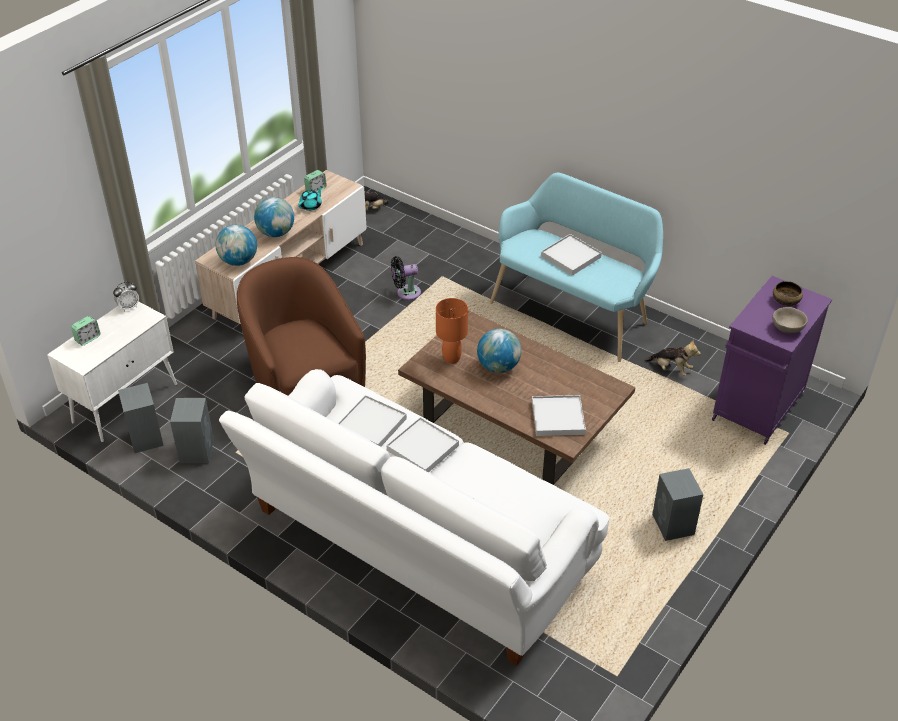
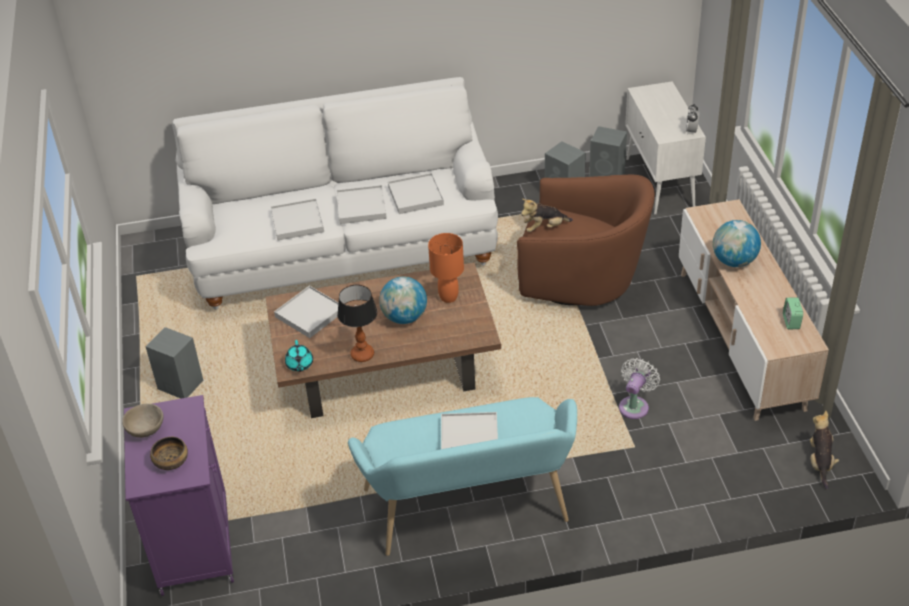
camera: 135 degrees right, 0 degrees up
(88, 339) = (670, 102): alarm clock -> none
(238, 261) = (709, 221): globe -> none
(311, 206) = (761, 304): turquoise teapot -> turquoise teapot (299, 364)
(406, 293) = (635, 405): black fan -> white fan
(487, 474) = (297, 222): none -> white tray
(558, 363) = (362, 354): none -> table lamp
(671, 369) = (311, 521): plush toy -> plush toy (544, 228)

